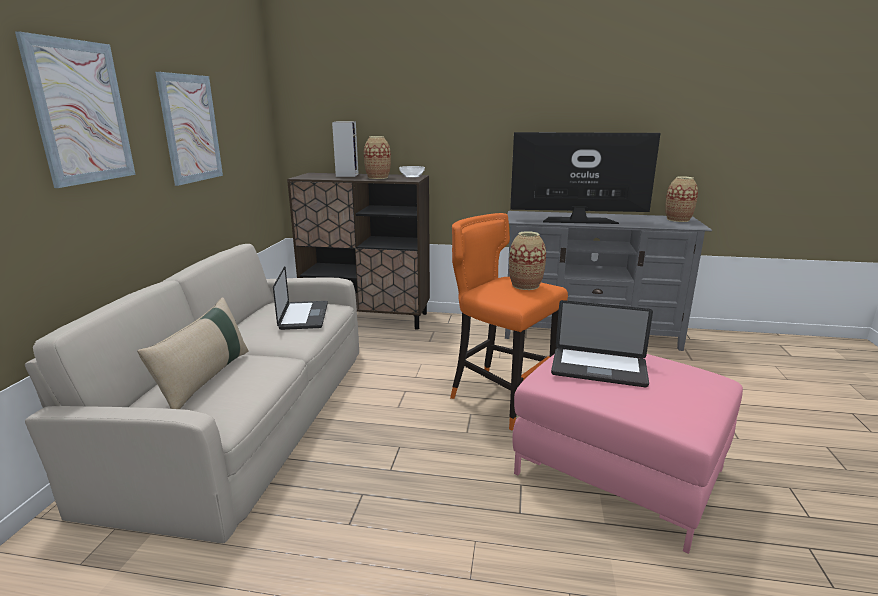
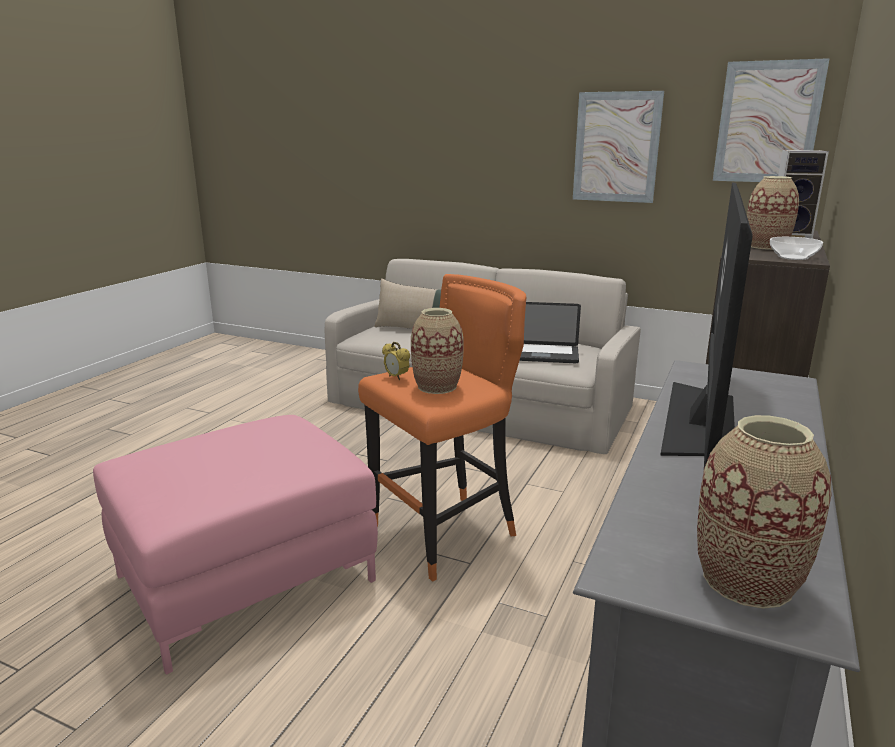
camera: 105 degrees right, 0 degrees up
(81, 112) = (490, 128): picture -> picture (767, 122)
(518, 298) = (396, 377): none -> alarm clock
(598, 368) = (262, 441): laptop -> none

